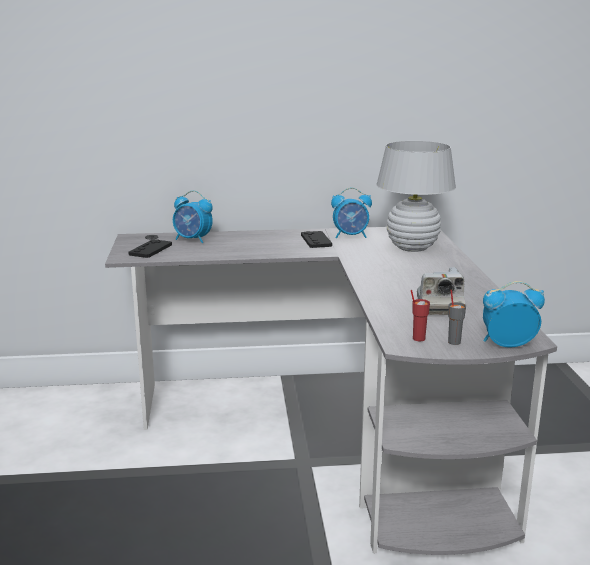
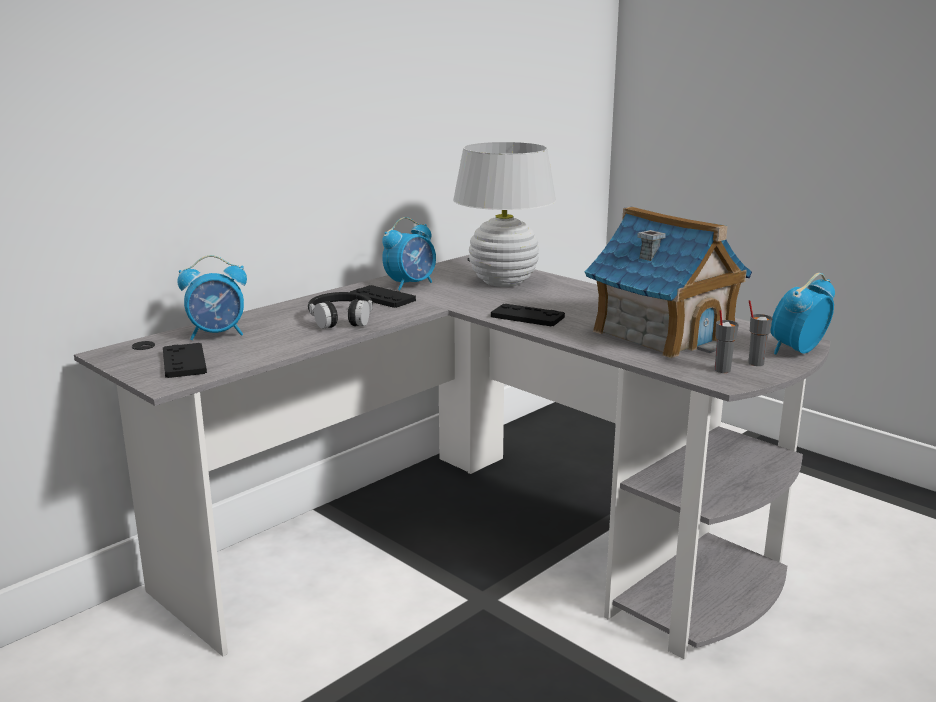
camera: 40 degrees left, 0 degrees up
(267, 247) = (341, 319): none -> black headphones
(374, 272) = (527, 317): none -> black game controller
(418, 338) = (721, 370): red cup -> grey cup
(439, 306) = (663, 333): camera -> toy house

